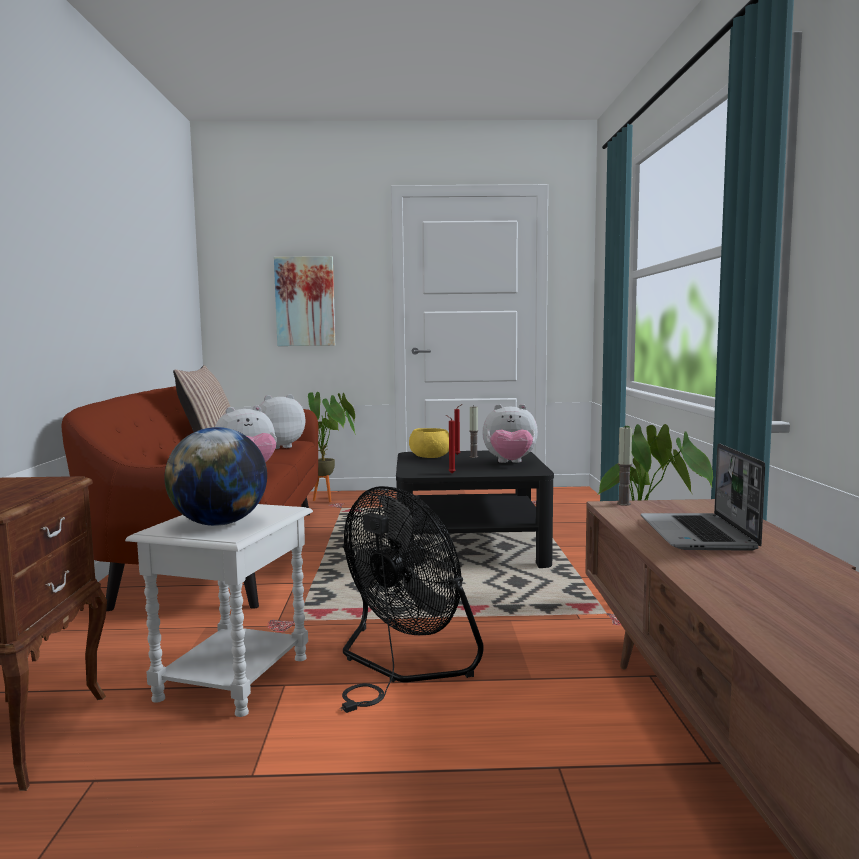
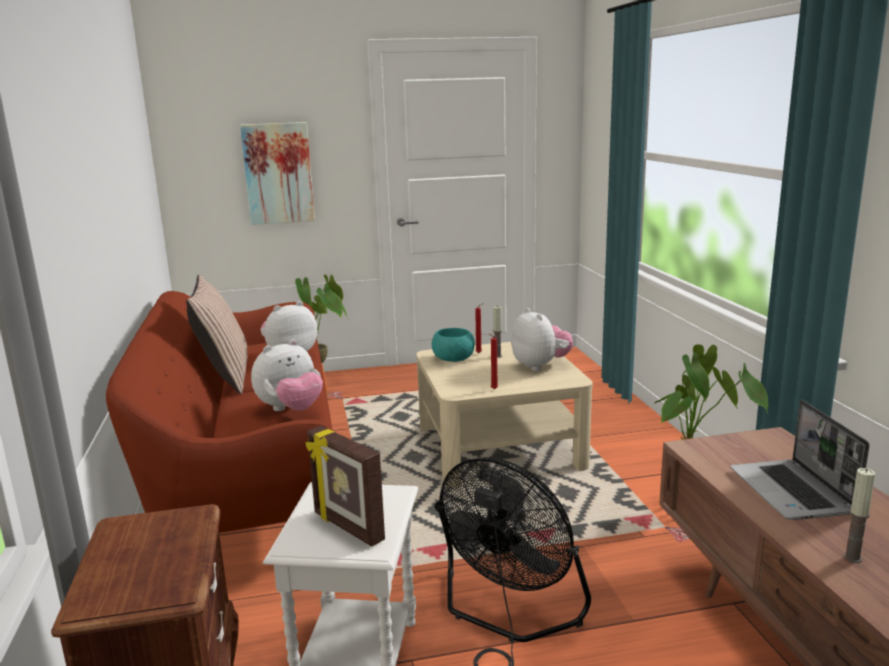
camera: 10 degrees left, 10 degrees up
(219, 523) = (347, 527): globe -> picture frame
(430, 456) = (454, 358): yellow bowl -> turquoise bowl
(468, 546) = (498, 446): black coffee table -> beige coffee table
(510, 463) = (540, 366): plush toy -> plush toy turned 105 degrees counterclockwise
(623, 504) = (700, 444): candle -> candle (852, 558)

